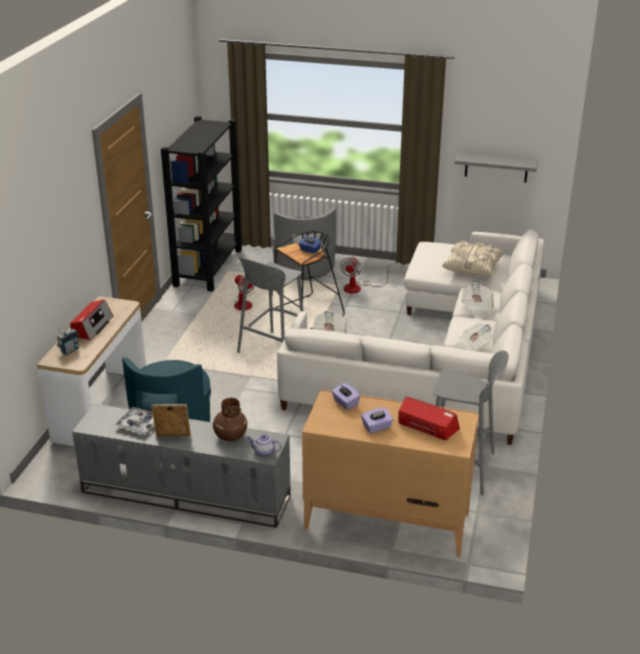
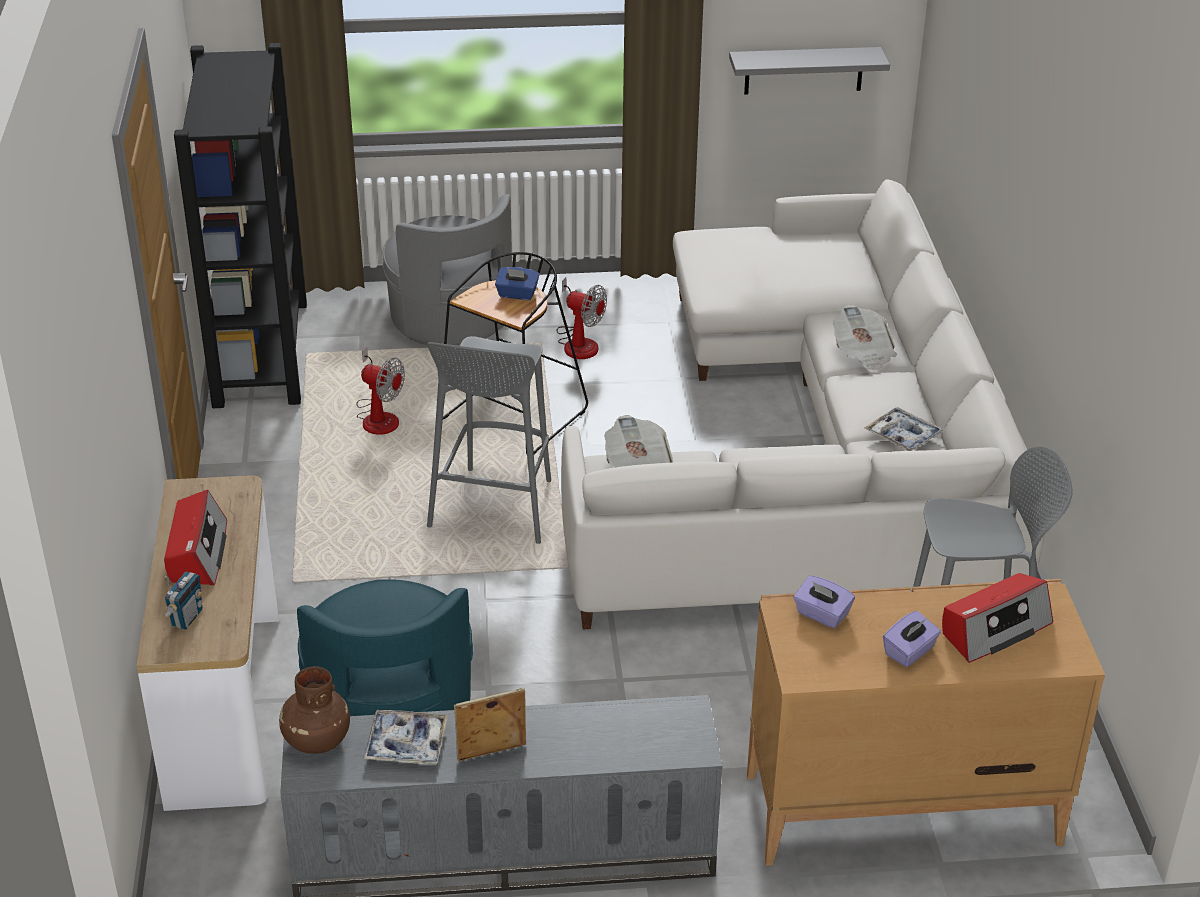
camera: 20 degrees left, 5 degrees up
(230, 436) = (601, 725): brown vase -> brown vase (316, 741)
(263, 452) = (685, 744): teapot -> none
(358, 288) = (578, 342): fan -> fan turned 60 degrees counterclockwise
(427, 426) = (994, 629): radio -> radio turned 135 degrees clockwise
(472, 268) = (808, 273): beige pillow -> none
(472, 348) = (902, 436): newspaper -> tray

